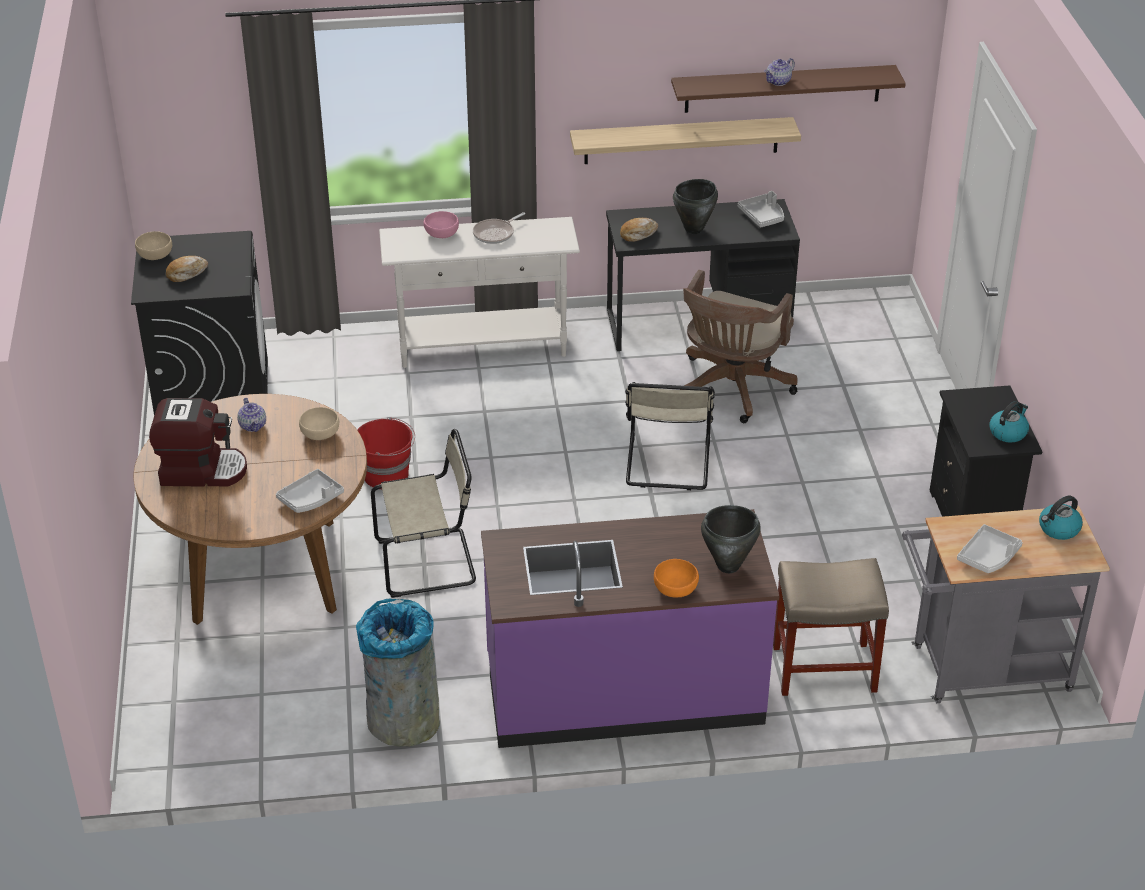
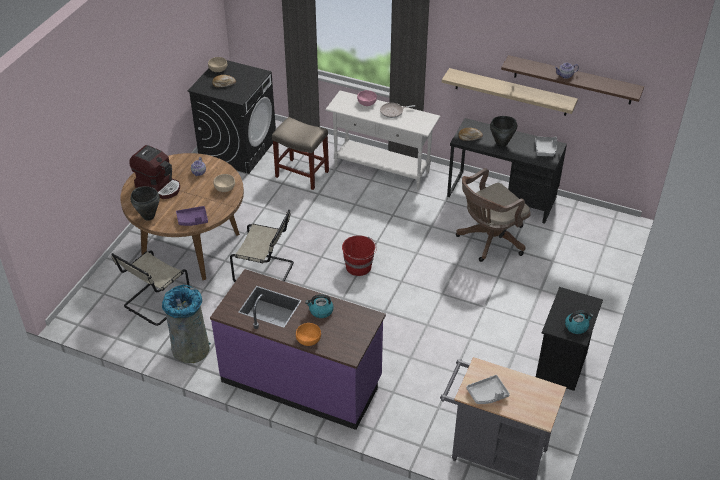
camera: 30 degrees right, 5 degrees up
(311, 499) = (192, 220): grey tray -> purple tray
(387, 475) = (283, 219): red bucket -> red bucket (359, 267)
(667, 465) = (422, 269): beige chair -> beige chair (155, 303)
(728, 566) = (345, 339): black cooking pot -> black cooking pot (148, 217)
(822, 669) = (409, 414): beige stool -> beige stool (301, 174)
(1058, 529) = (541, 395): kettle -> kettle (320, 311)

